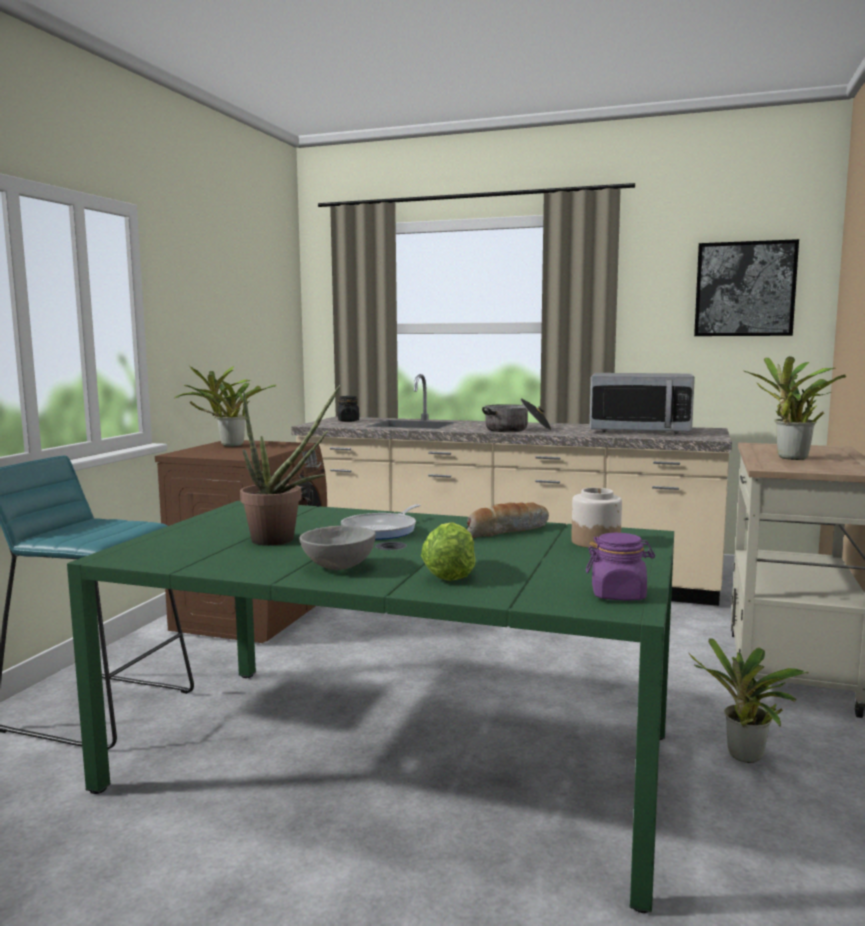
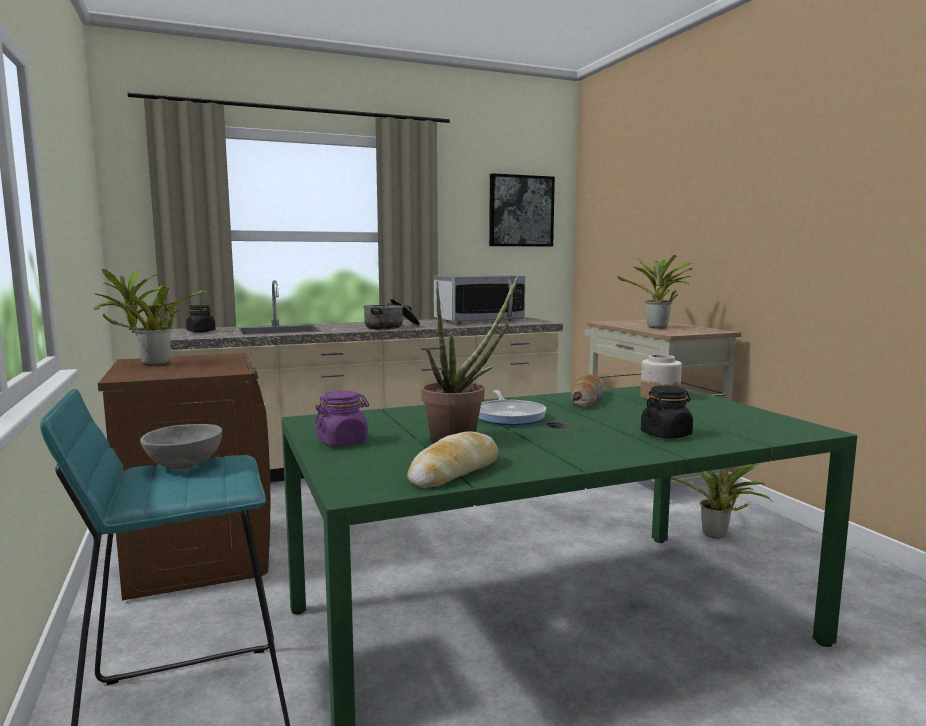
camera: 40 degrees left, 0 degrees up
(197, 560) = (454, 472): none -> bread
(338, 568) = (584, 448): grey bowl -> grey bowl (185, 466)
(450, 574) = (666, 434): lettuce -> black jar
(618, 595) = (782, 423): purple jar -> purple jar (342, 441)

